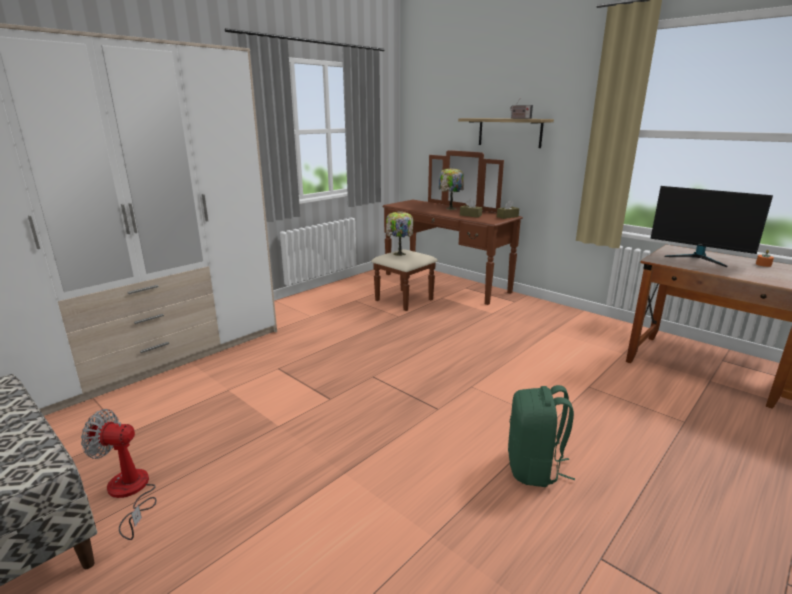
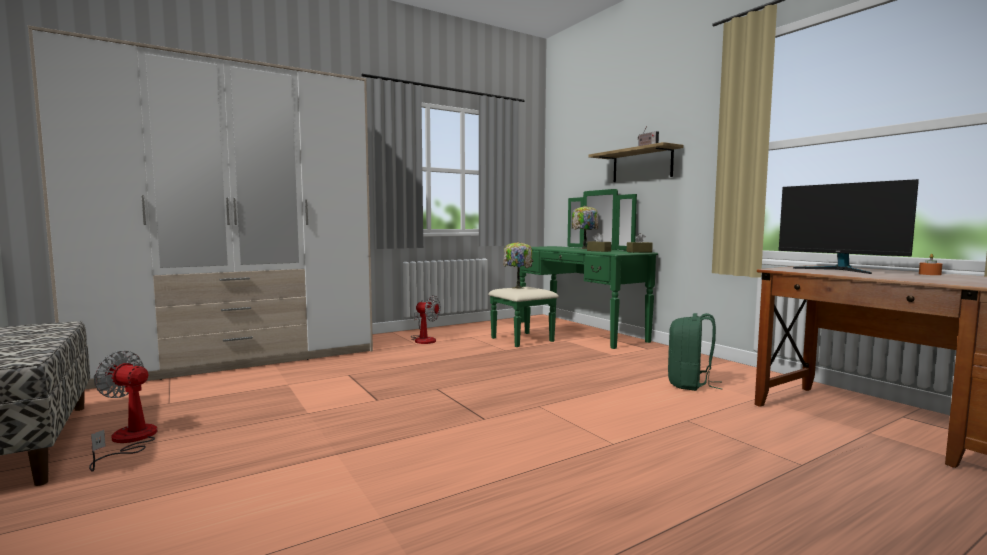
camera: 15 degrees right, 15 degrees down
(314, 309) = (424, 339): none -> fan
(437, 287) = (567, 333): brown dresser -> green dresser
(534, 468) = (556, 479): green backpack -> green backpack (690, 384)

